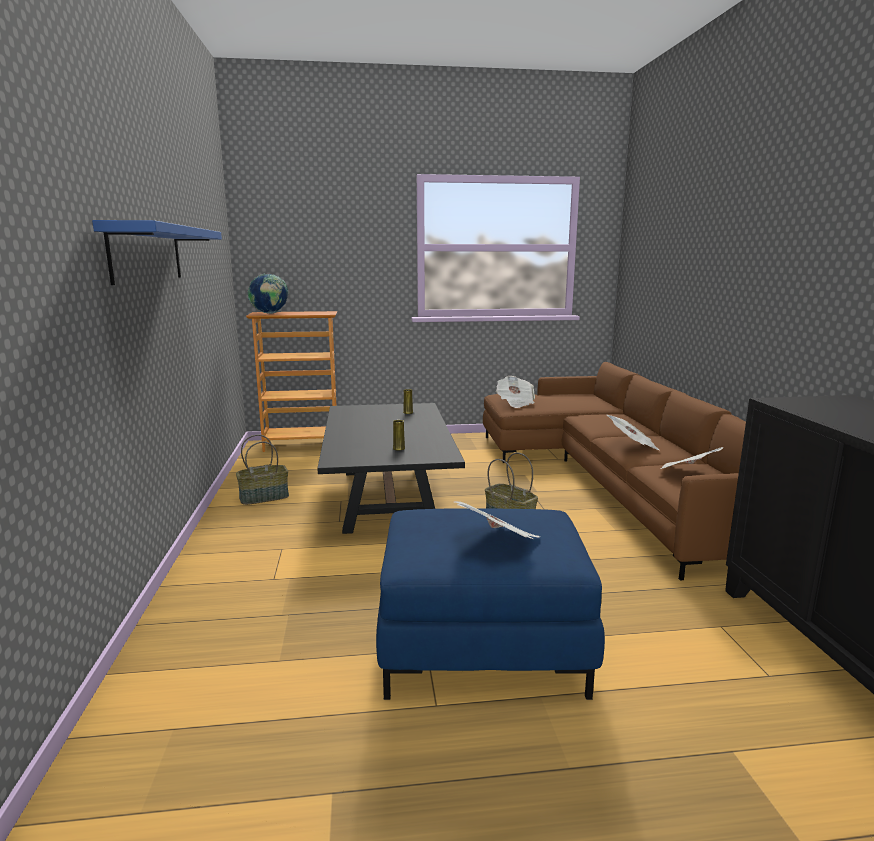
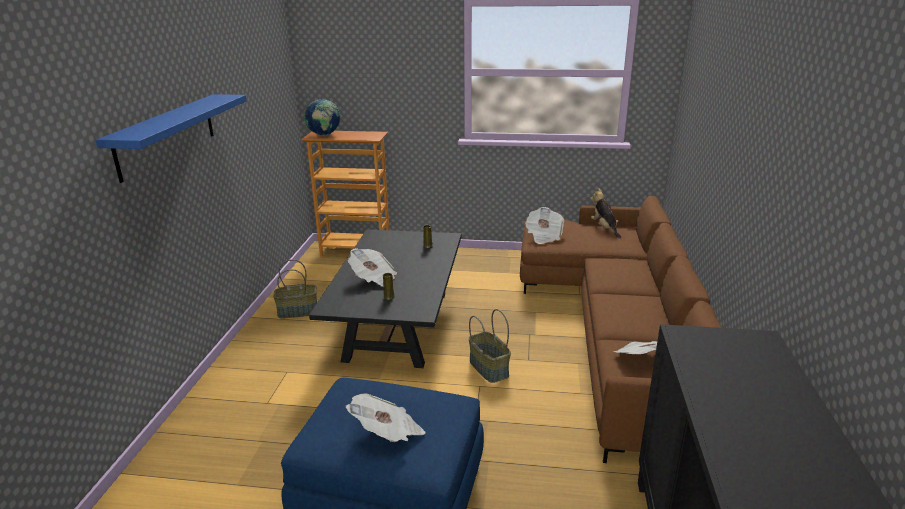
camera: 15 degrees right, 10 degrees up
(567, 395) = (604, 228): none -> plush toy
(632, 446) = (617, 312): newspaper -> newspaper (374, 279)

